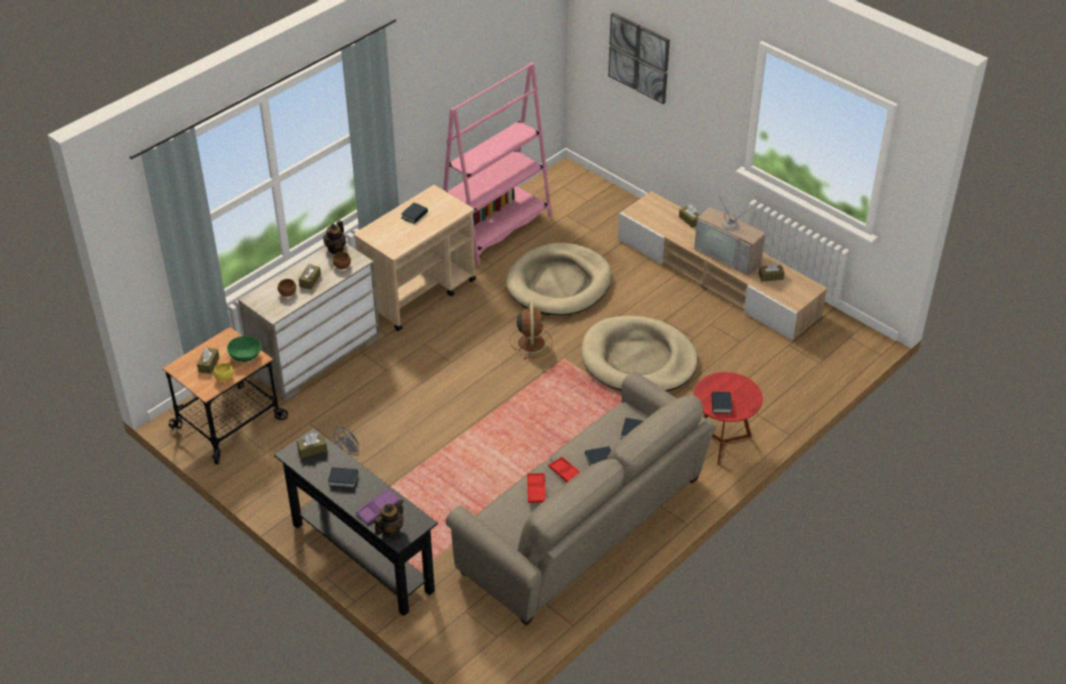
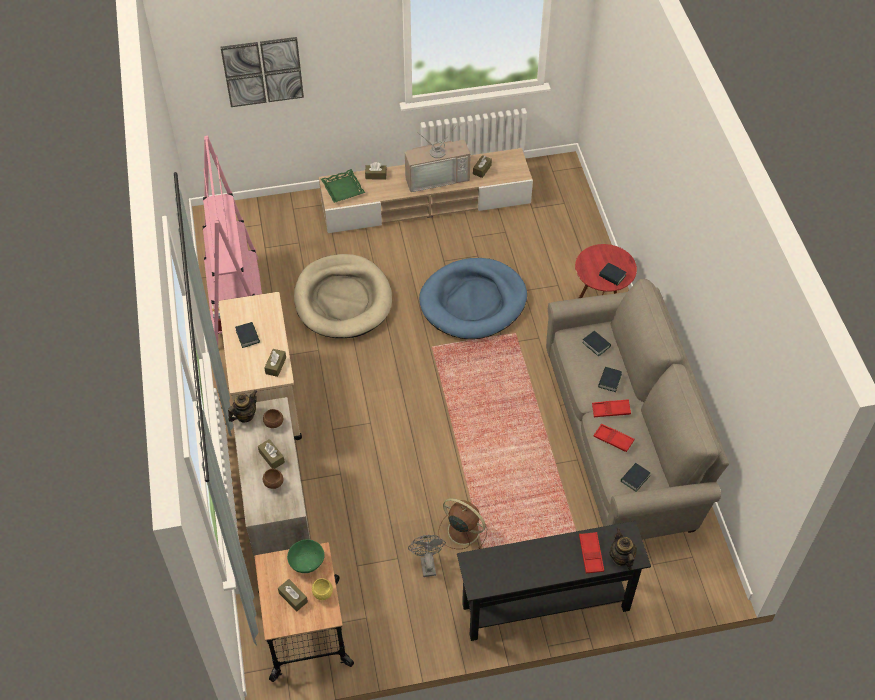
camera: 55 degrees left, 10 degrees up
(312, 450) = (485, 567): brown tissue box -> brown tissue box (276, 365)
(336, 248) = (245, 415): teapot -> teapot turned 105 degrees counterclockwise
(343, 479) = (538, 562): book -> book (635, 478)
(378, 508) = (591, 554): purple tray -> red tray
(531, 342) = (394, 356): brown fan -> brown fan (462, 530)
(638, 360) = (473, 302): beige dog bed -> blue dog bed
(653, 210) = (342, 189): none -> green tray

